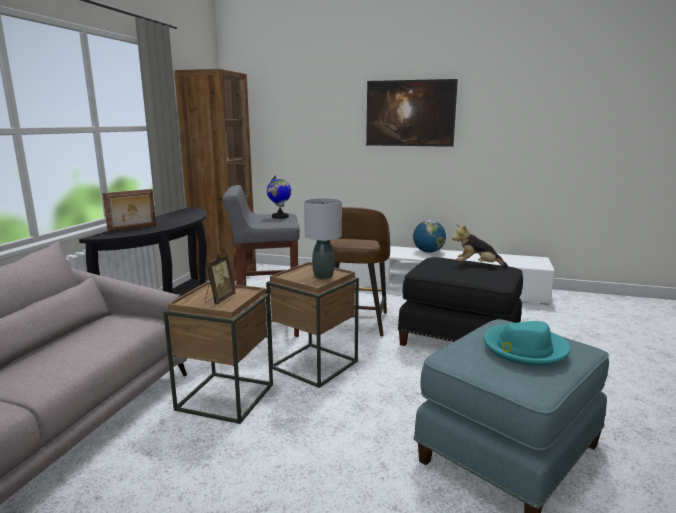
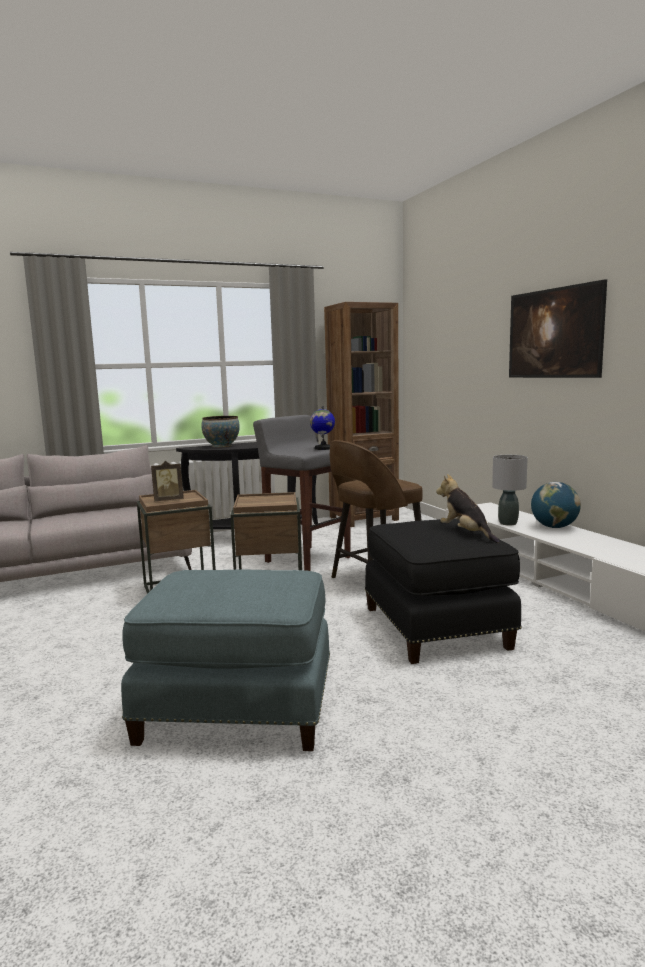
camera: 50 degrees right, 5 degrees down
(133, 228) = (221, 446): picture frame -> bowl
(323, 276) = (270, 503): grey table lamp -> grey table lamp (507, 523)
(524, 348) = (229, 585): turquoise hat -> none

